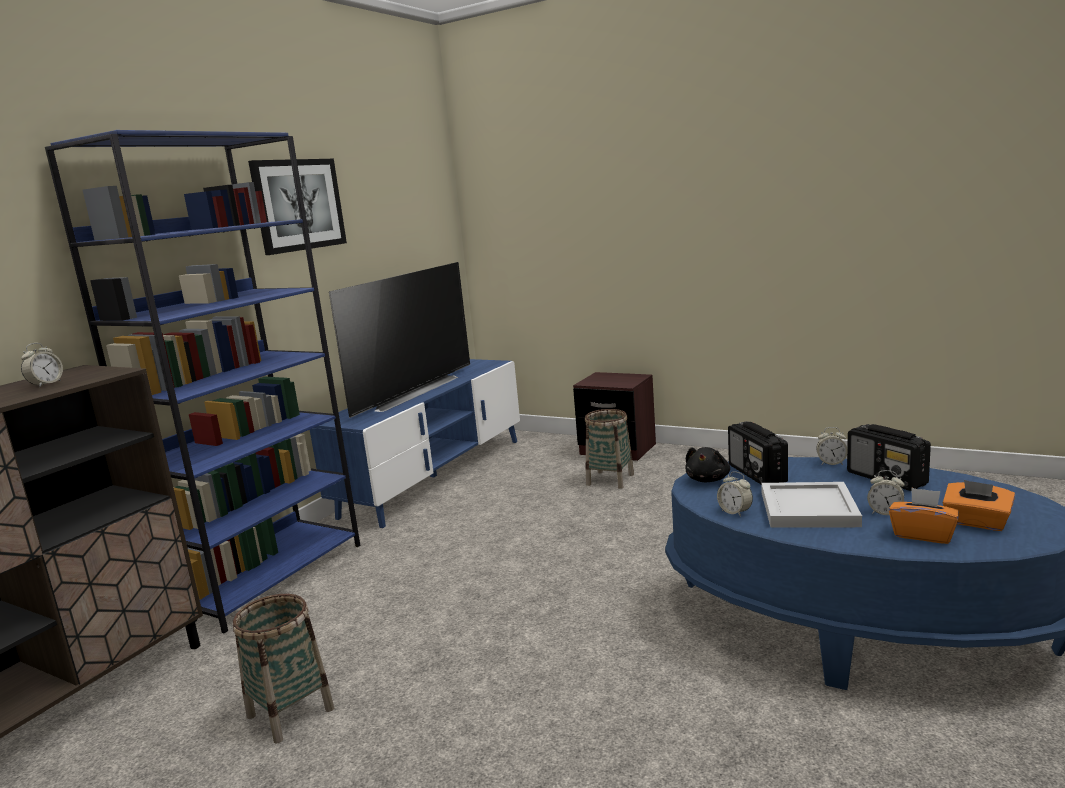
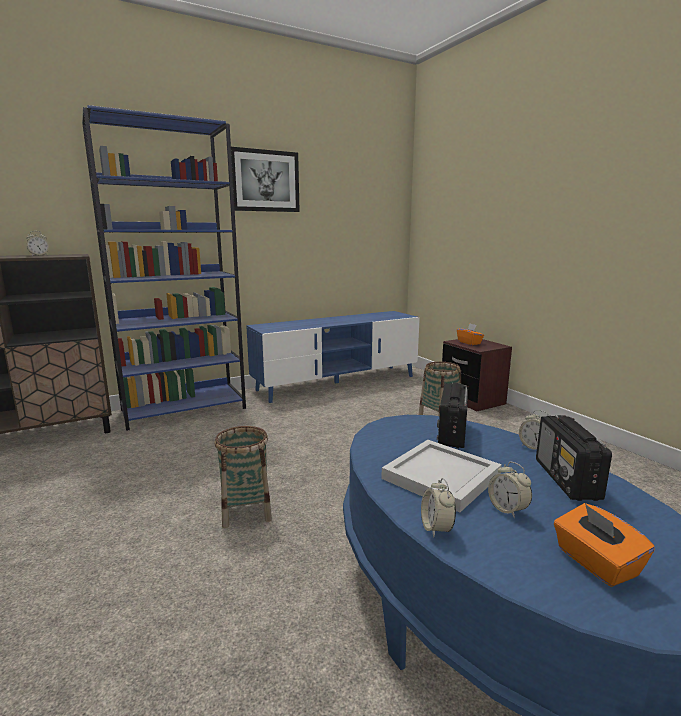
camera: 30 degrees right, 0 degrees up
(290, 712) = (86, 485): basket -> basket (246, 511)
(410, 392) = (326, 321): television -> none
(708, 479) = (406, 425): black plush toy -> none
(735, 512) = (378, 456): alarm clock -> alarm clock (436, 528)
(922, 534) = (508, 547): orange tissue box -> orange tissue box (469, 342)

